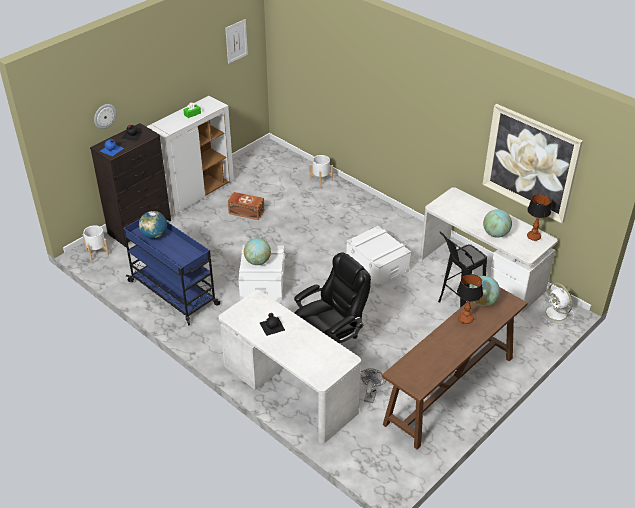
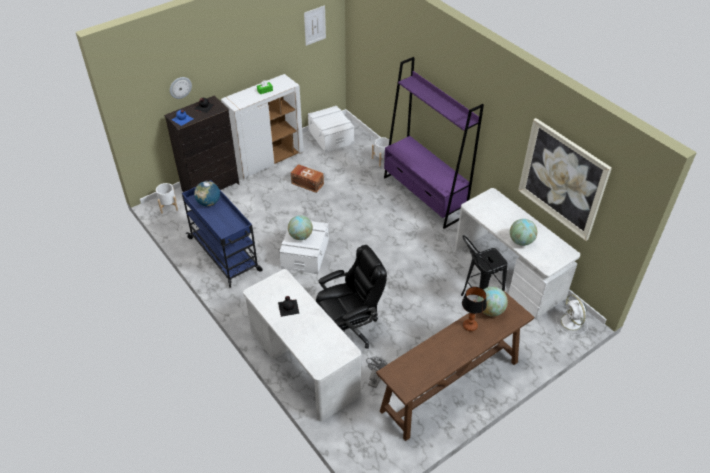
camera: 10 degrees right, 5 degrees up
(375, 211) = (424, 196): none -> purple bookcase
(377, 266) = (413, 251): white storage box -> white storage box (331, 137)
(533, 237) = (557, 248): table lamp -> none

